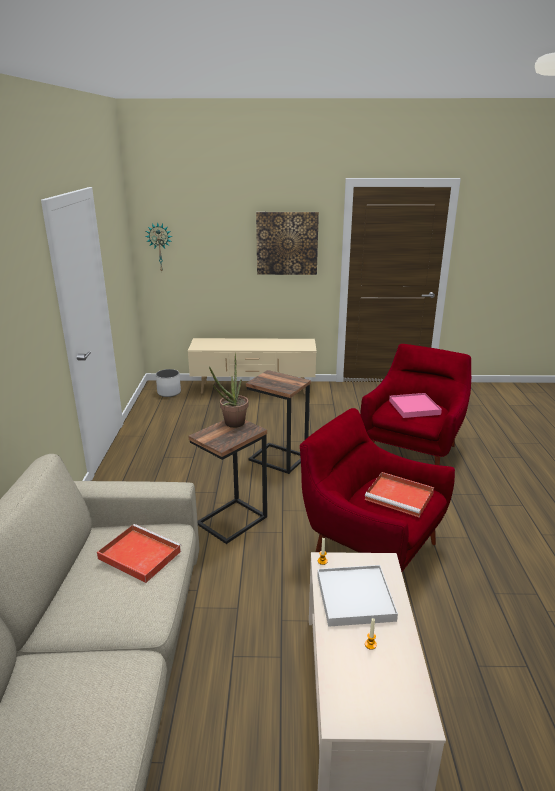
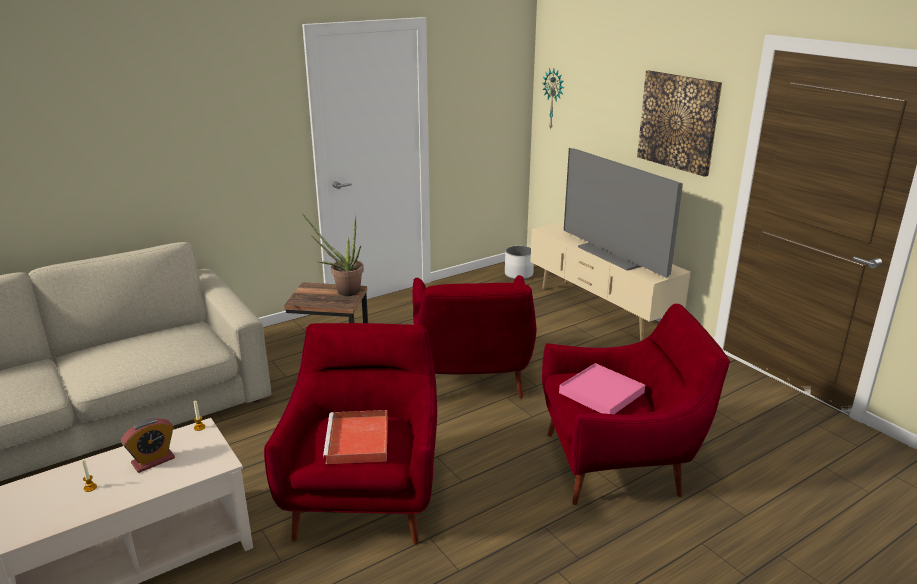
camera: 55 degrees right, 0 degrees up
(138, 555) = (164, 347): red tray -> none
(266, 345) = (615, 255): none -> television
(278, 459) = (471, 379): side table -> red armchair
(355, 597) = (153, 461): white tray -> alarm clock

